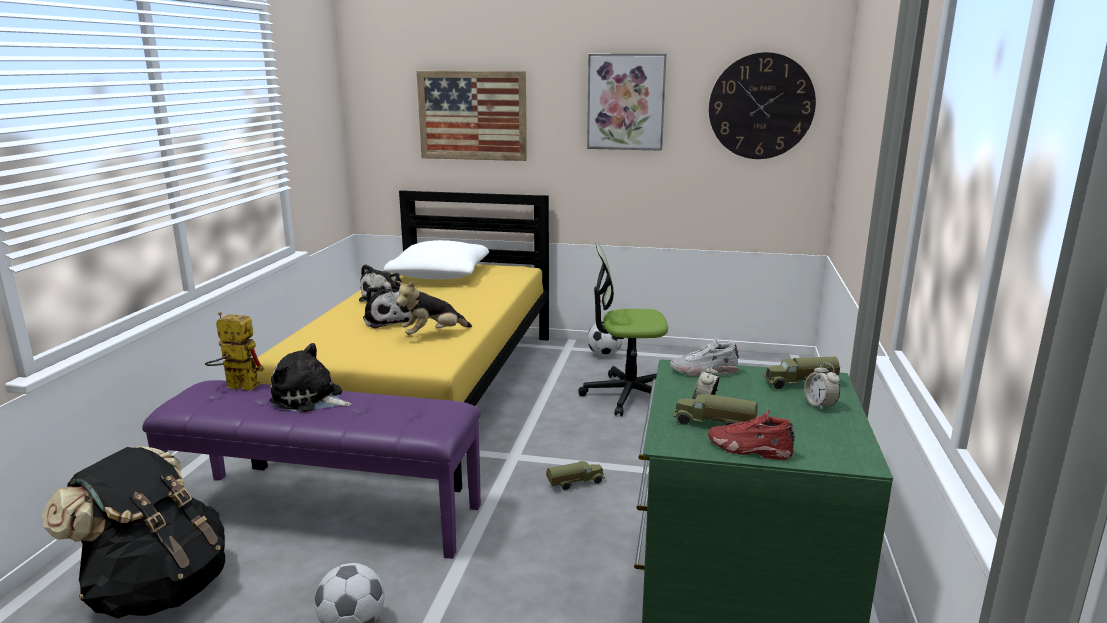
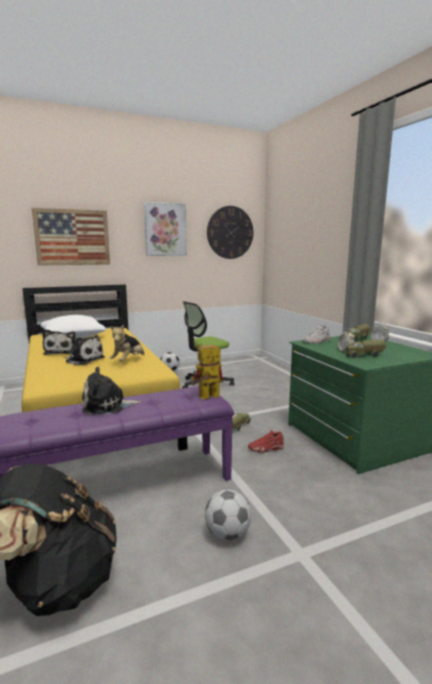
camera: 35 degrees left, 5 degrees down
(235, 386) = (35, 413): toy robot -> toy robot (205, 397)
(749, 449) = (394, 359): red shoe -> red shoe (266, 448)

